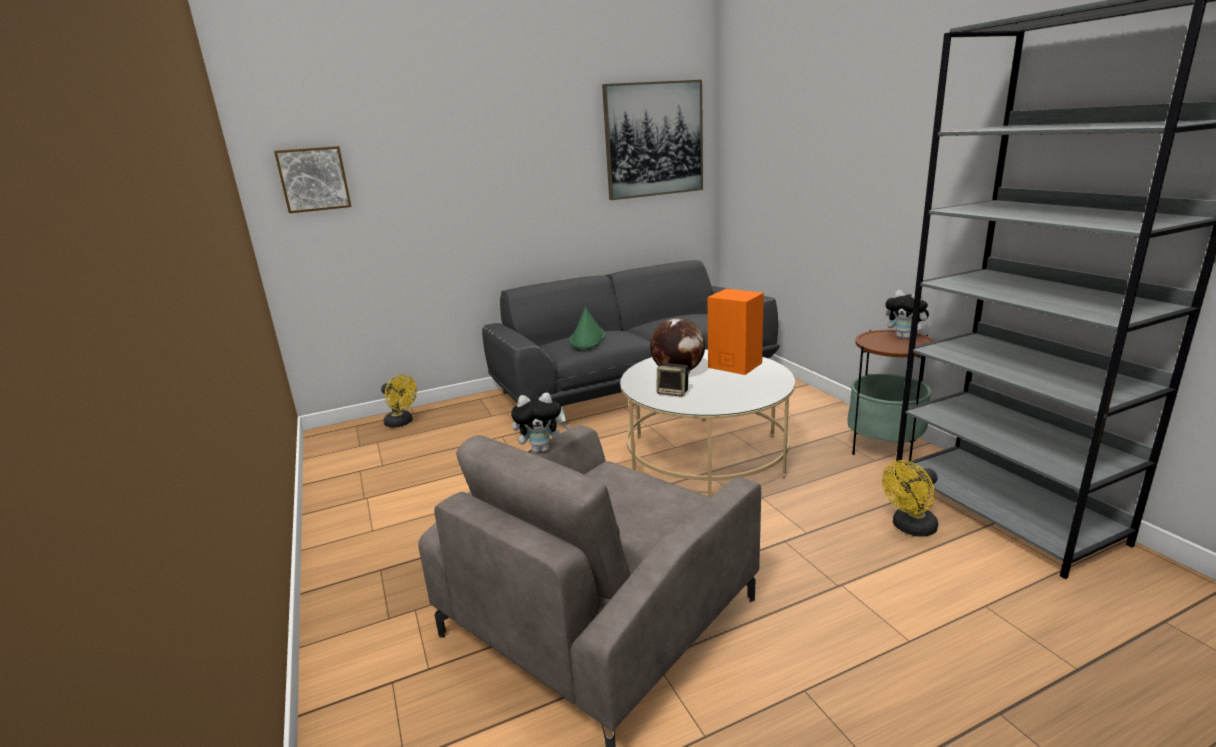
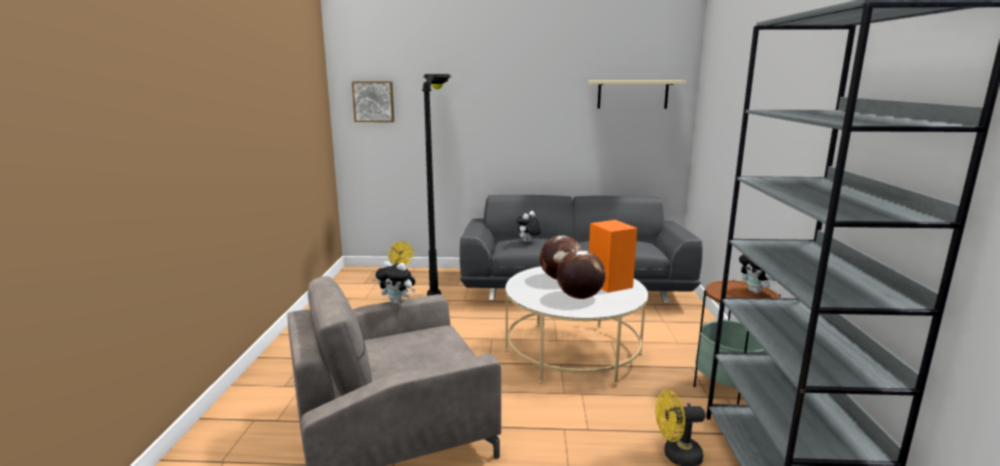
camera: 25 degrees right, 5 degrees down
(461, 413) = (440, 278): none -> black floor lamp
(587, 339) = (528, 242): green hat -> plush toy
(654, 140) = (632, 94): picture -> beige shelf
(673, 392) = (538, 291): speaker -> none
(724, 387) = (579, 297): none -> globe

